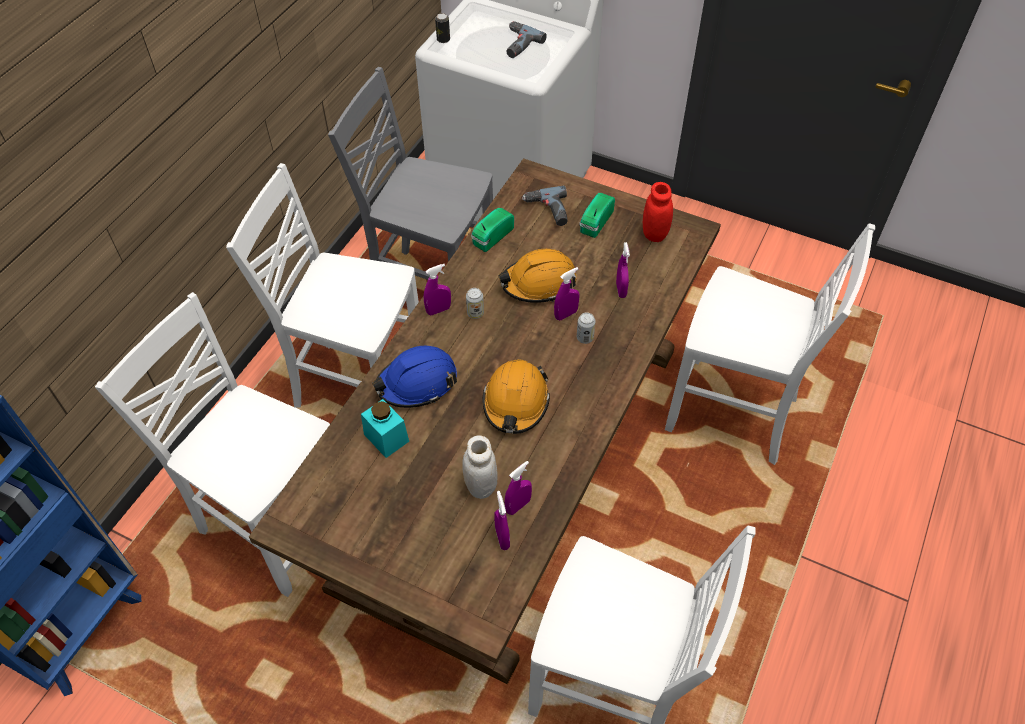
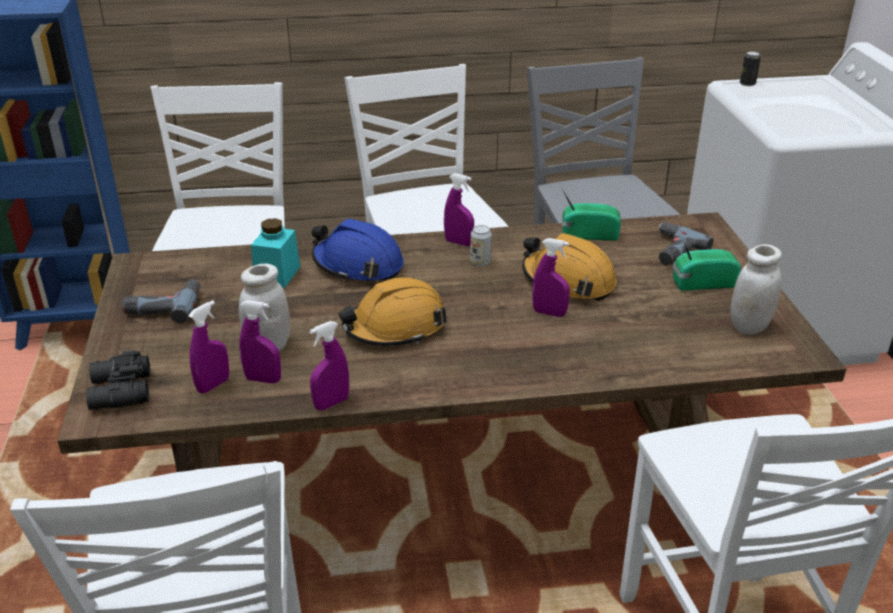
camera: 55 degrees right, 20 degrees down
(466, 600) = (119, 392): none -> black binoculars
(517, 44) = (813, 112): power drill -> power drill (163, 306)
(585, 338) = (533, 337): can -> none
(621, 290) = (633, 335): purple spray bottle -> purple spray bottle (331, 403)
(654, 234) = (749, 326): red jar -> white jar

